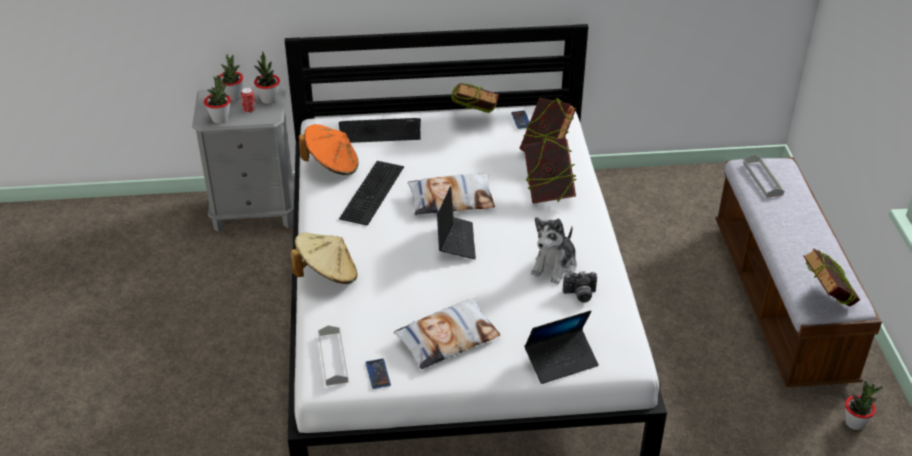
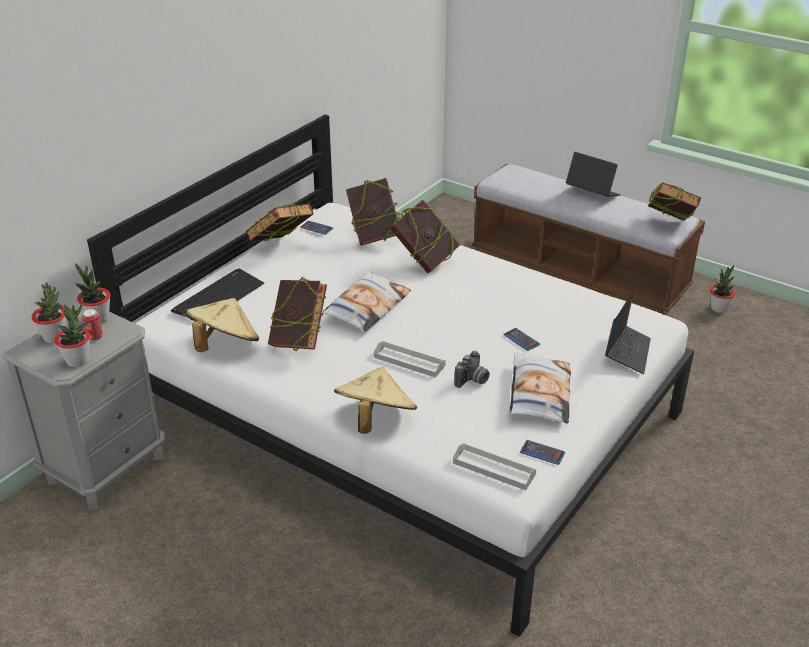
camera: 50 degrees left, 5 degrees down
(332, 166) = (225, 345): orange hat -> beige hat
(373, 193) = (299, 341): keyboard -> book
(455, 241) = (423, 330): laptop -> laptop (592, 194)
(507, 295) = (521, 340): none -> phone
(555, 266) = (514, 301): plush toy -> none
(580, 295) = (562, 307): camera -> camera (472, 381)
(762, 179) = (519, 182): grey tray -> grey tray (409, 361)

